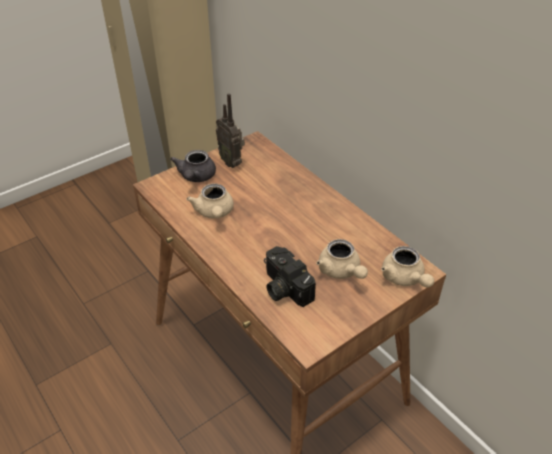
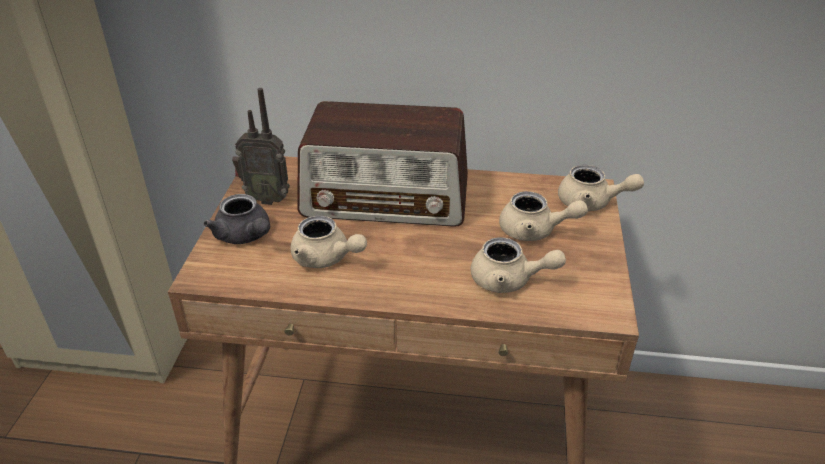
camera: 45 degrees left, 5 degrees down
(283, 288) = (509, 280): camera -> beige teapot
(290, 198) = (386, 197): none -> radio

